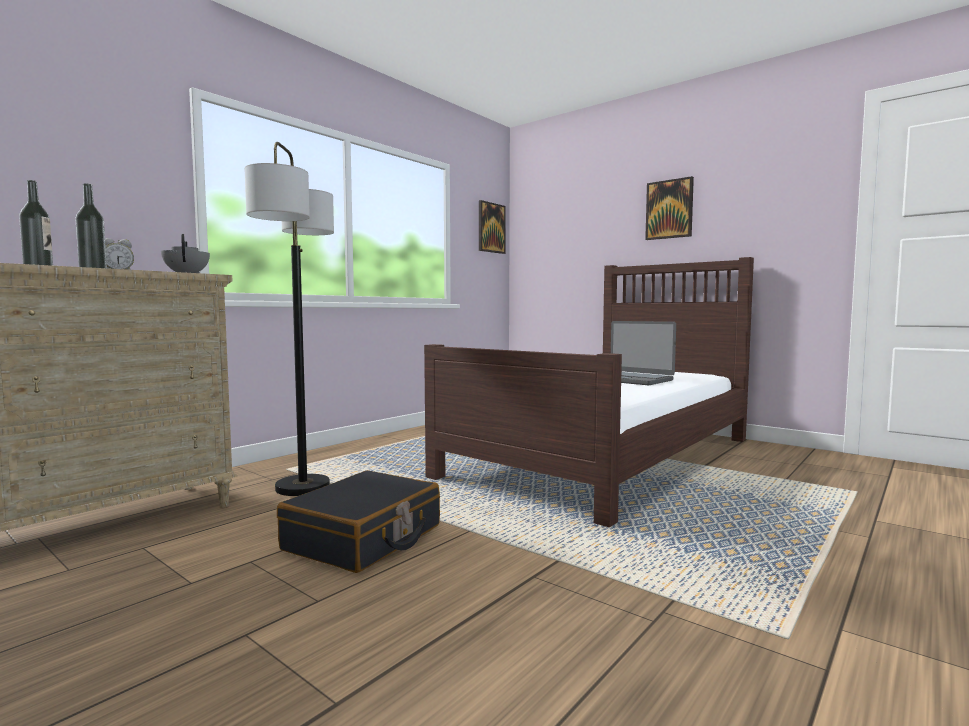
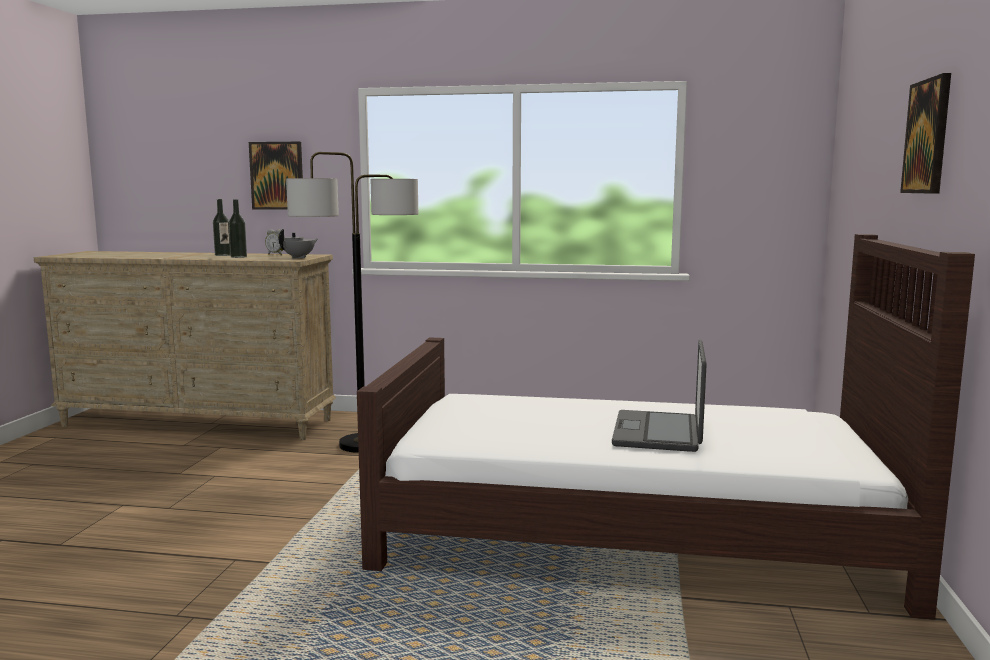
camera: 60 degrees right, 5 degrees up
(364, 538) = (272, 491): black suitcase -> none
(491, 228) = (780, 158): picture -> picture (277, 175)

